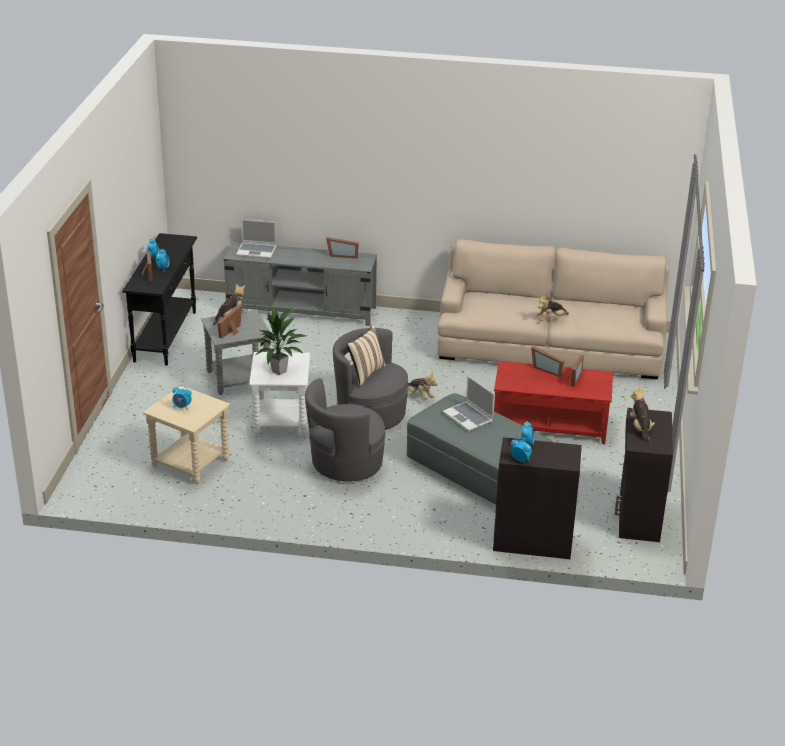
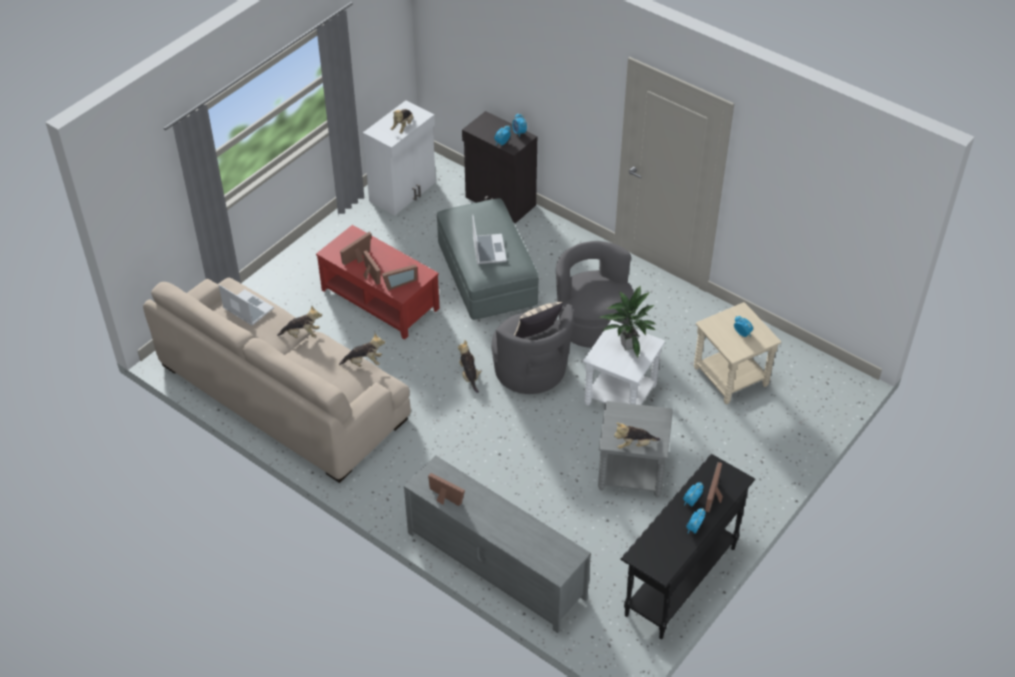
camera: 150 degrees left, 15 degrees up
(233, 331) = (643, 420): picture frame -> picture frame (399, 282)
(257, 251) = (541, 551): laptop -> laptop (247, 309)
(345, 464) = (592, 324): grey armchair -> grey armchair turned 105 degrees counterclockwise
(483, 316) = (364, 362): none -> plush toy
(638, 517) = (403, 192): black cabinet -> white cabinet

